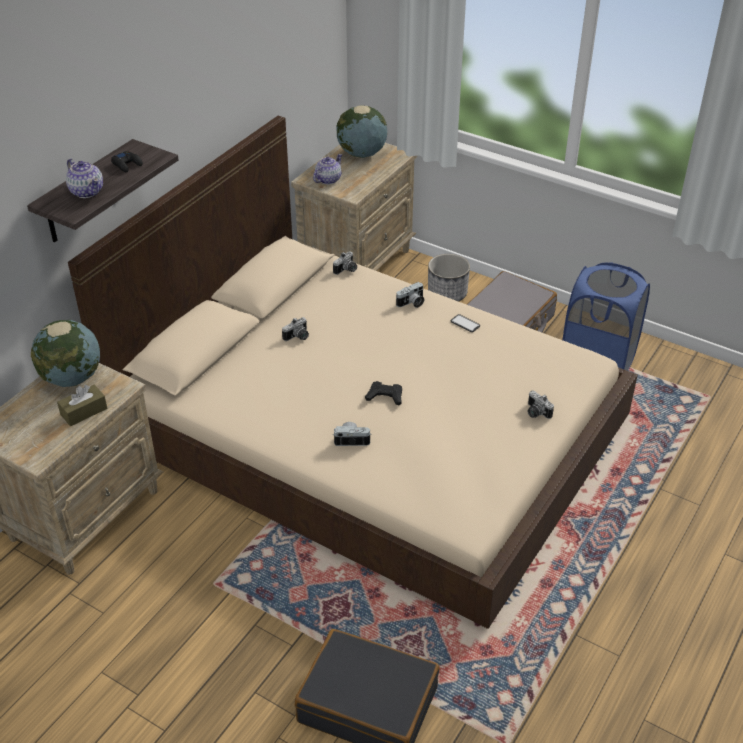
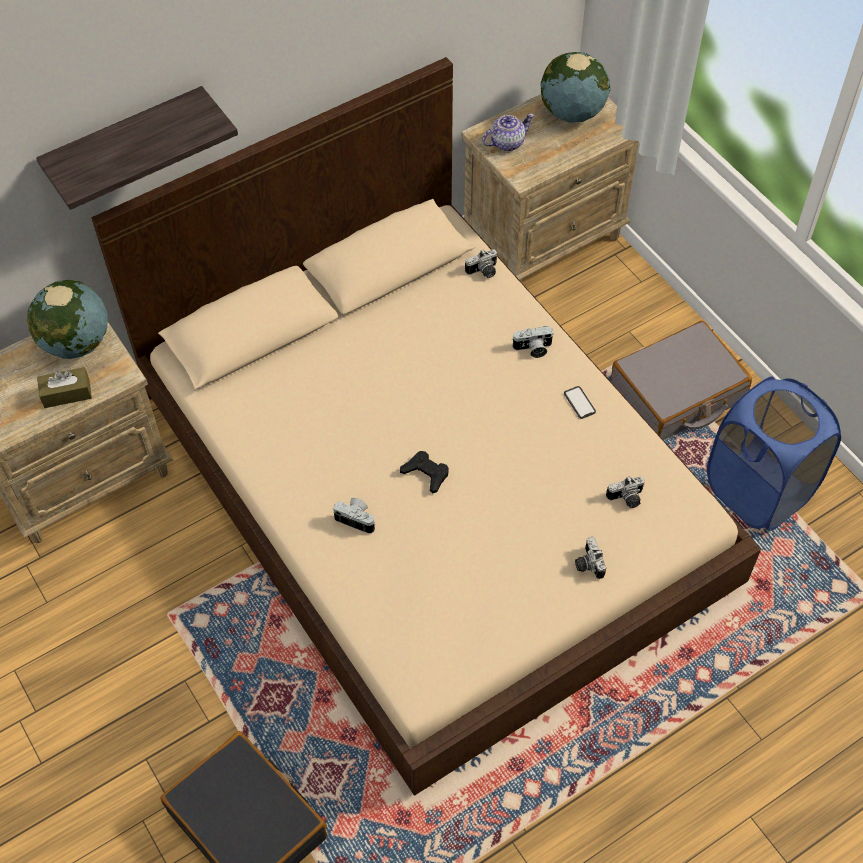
camera: 25 degrees right, 15 degrees up
(87, 191) = (107, 157): teapot -> none
(127, 164) = (172, 128): black game controller -> none
(298, 337) = (375, 352): camera -> camera (626, 499)
(447, 294) = (629, 321): planter -> none

